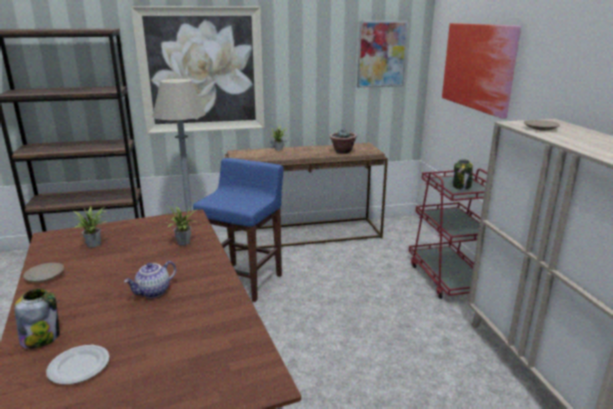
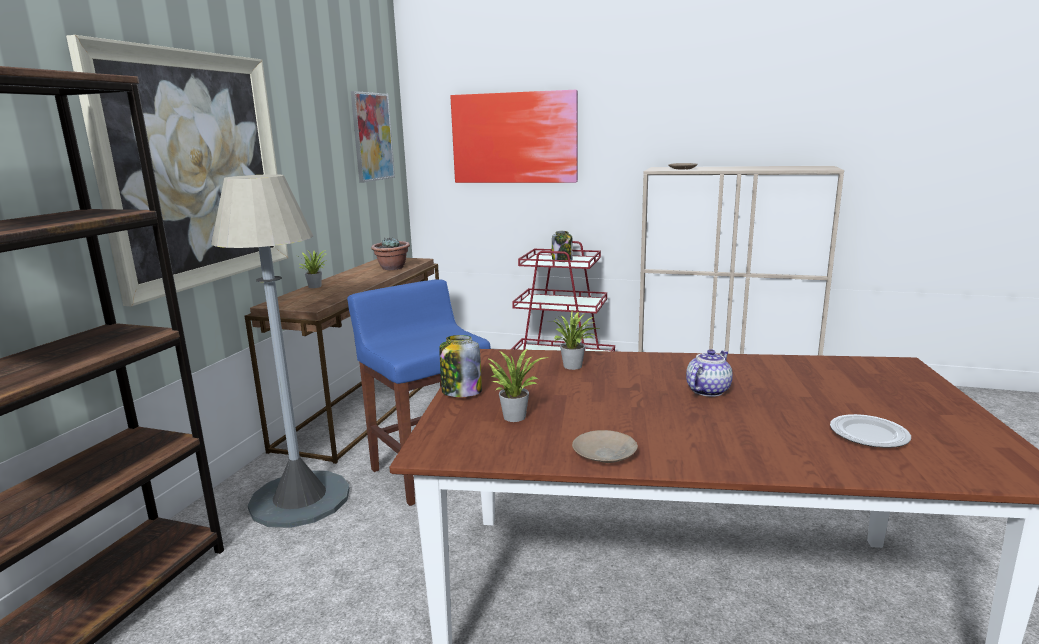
camera: 60 degrees left, 5 degrees down
(41, 337) = (796, 455): jar -> jar (461, 392)
(153, 292) = (707, 390): teapot -> teapot turned 120 degrees counterclockwise

